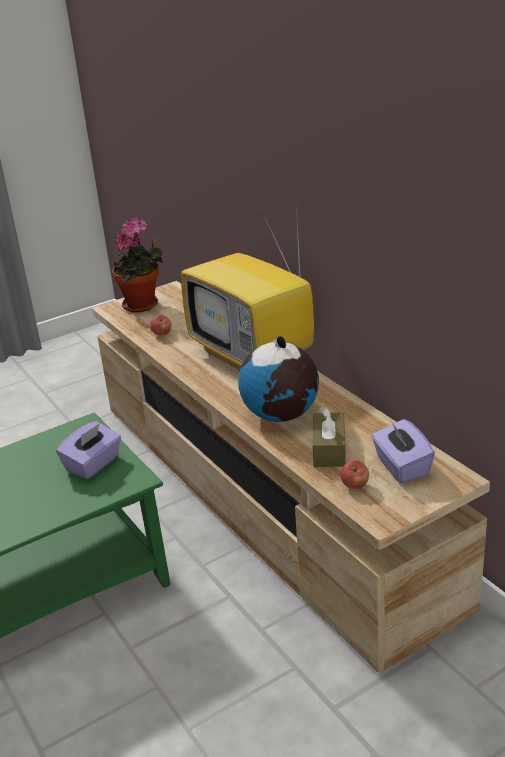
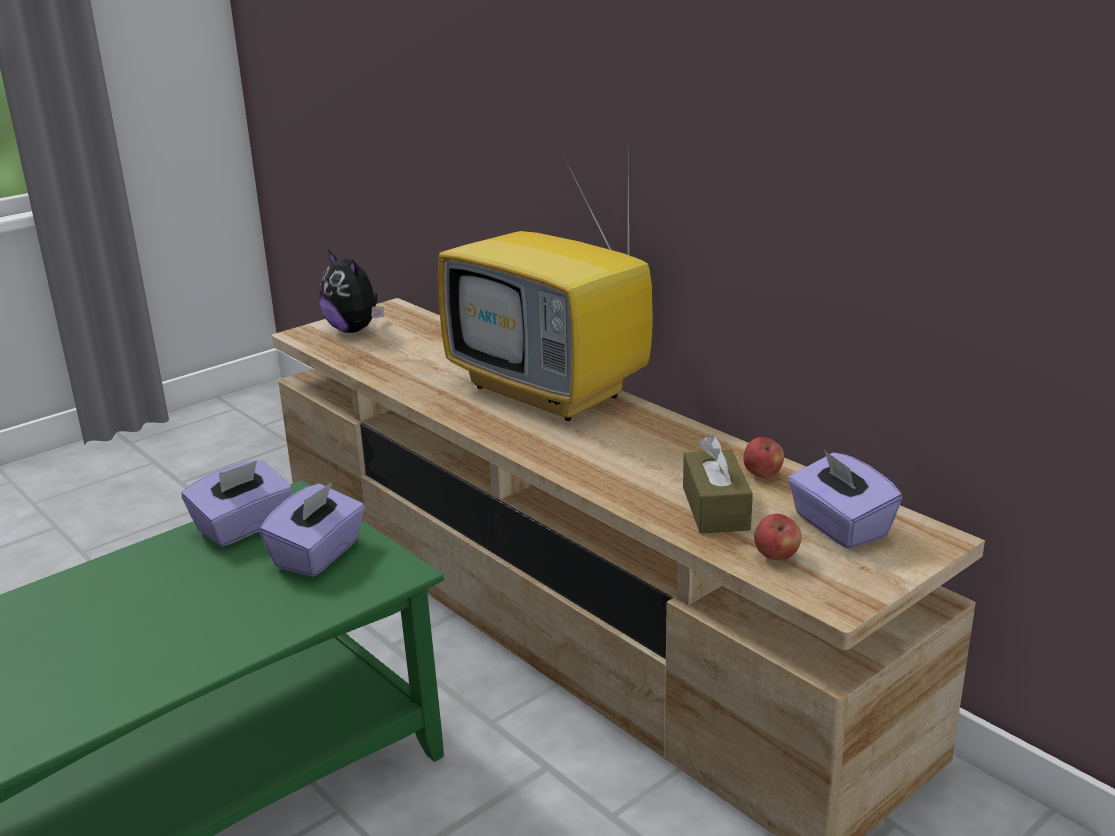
camera: 10 degrees left, 5 degrees down
(54, 443) = (243, 527): none -> purple tissue box
(143, 305) = (354, 329): potted plant -> plush toy
(162, 334) = (394, 365): apple -> apple (762, 475)
(281, 415) = (621, 465): globe -> none

